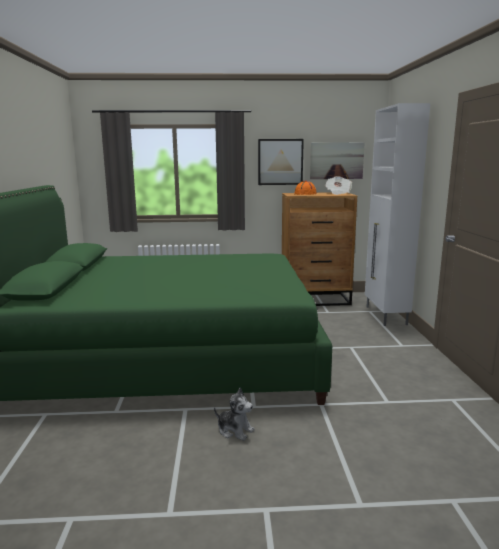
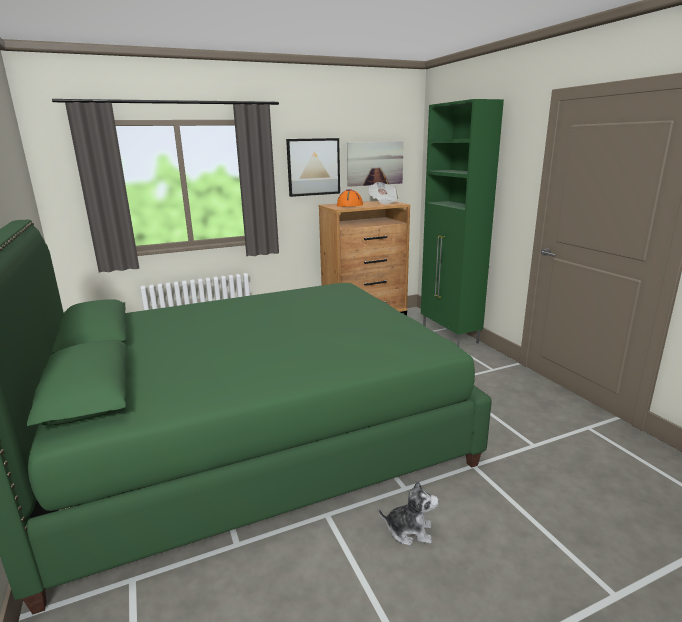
camera: 20 degrees left, 5 degrees up
(385, 316) = (449, 335): white cabinet -> green cabinet

